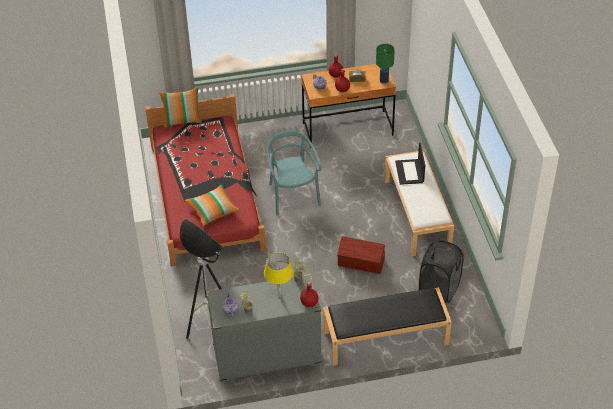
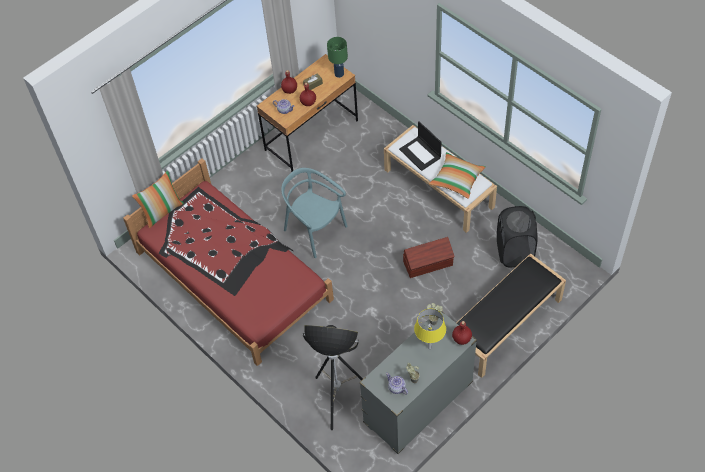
camera: 30 degrees left, 10 degrees up
(213, 210) = (270, 289): pillow -> pillow (457, 179)

